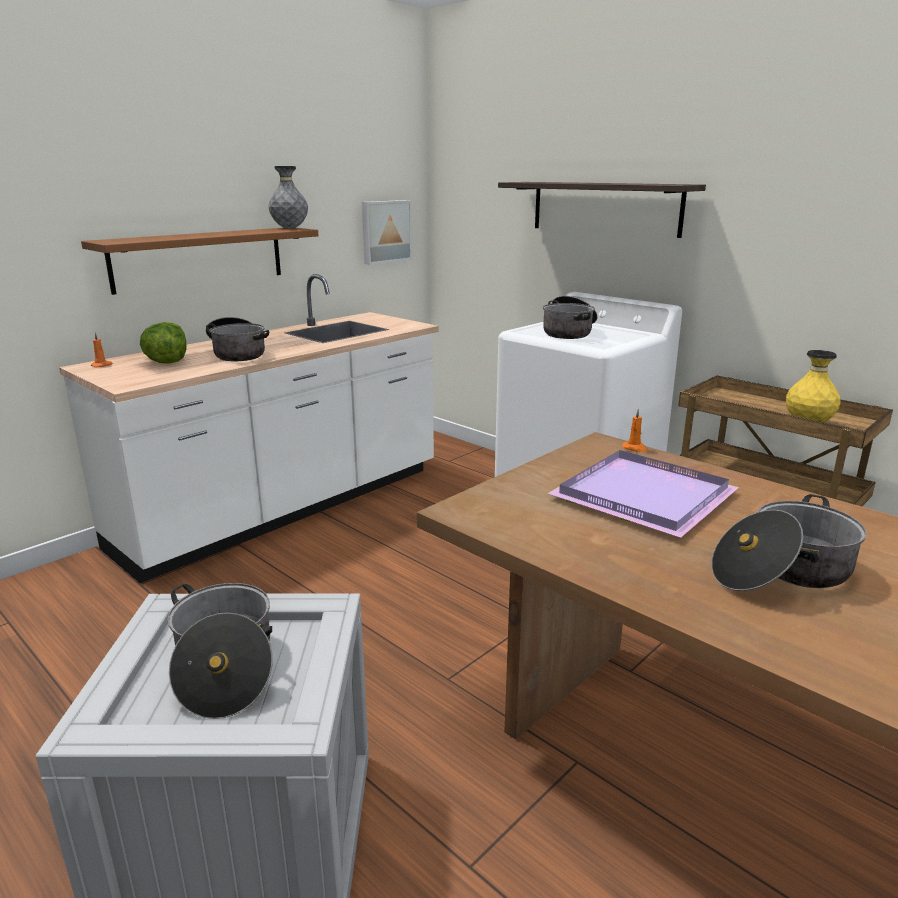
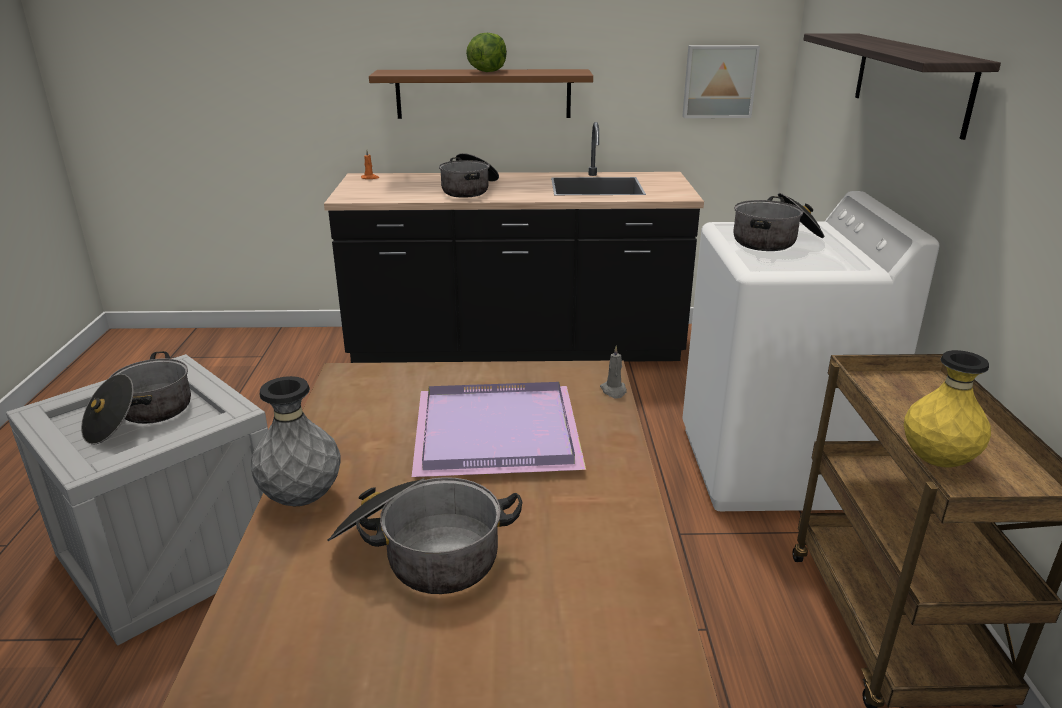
camera: 45 degrees right, 5 degrees up
(167, 362) = (409, 185): lettuce -> lettuce (487, 71)
(286, 508) = (516, 349): white counter -> black counter
(290, 228) = (575, 71): grey vase -> grey vase (302, 499)
(635, 448) = (614, 391): orange candle -> grey candle

